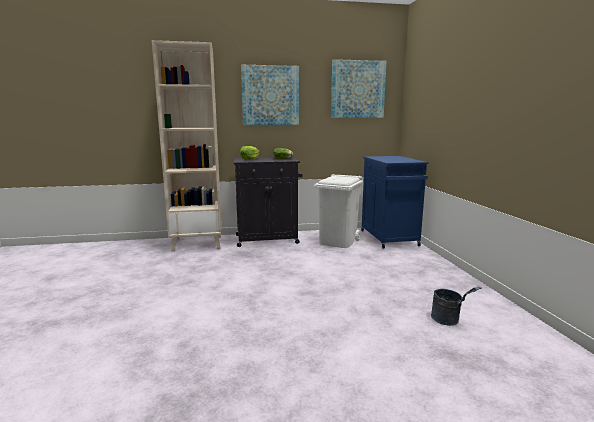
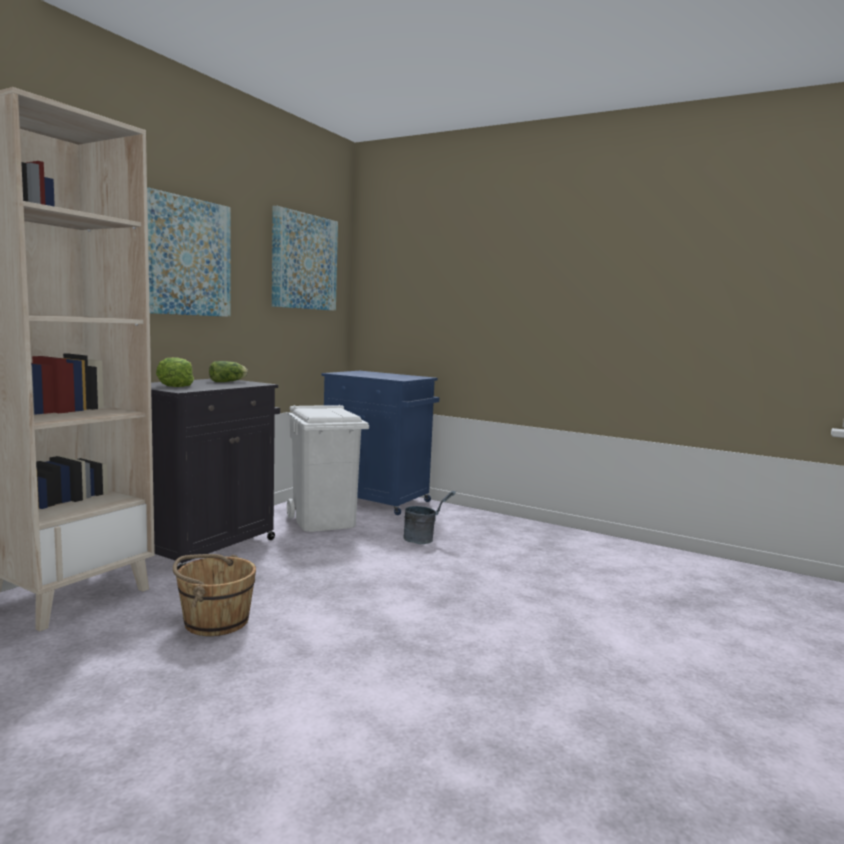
camera: 50 degrees left, 5 degrees down
(214, 266) = (215, 621): none -> brown bucket
(449, 321) = (615, 572): grey bucket -> grey bucket (424, 539)

